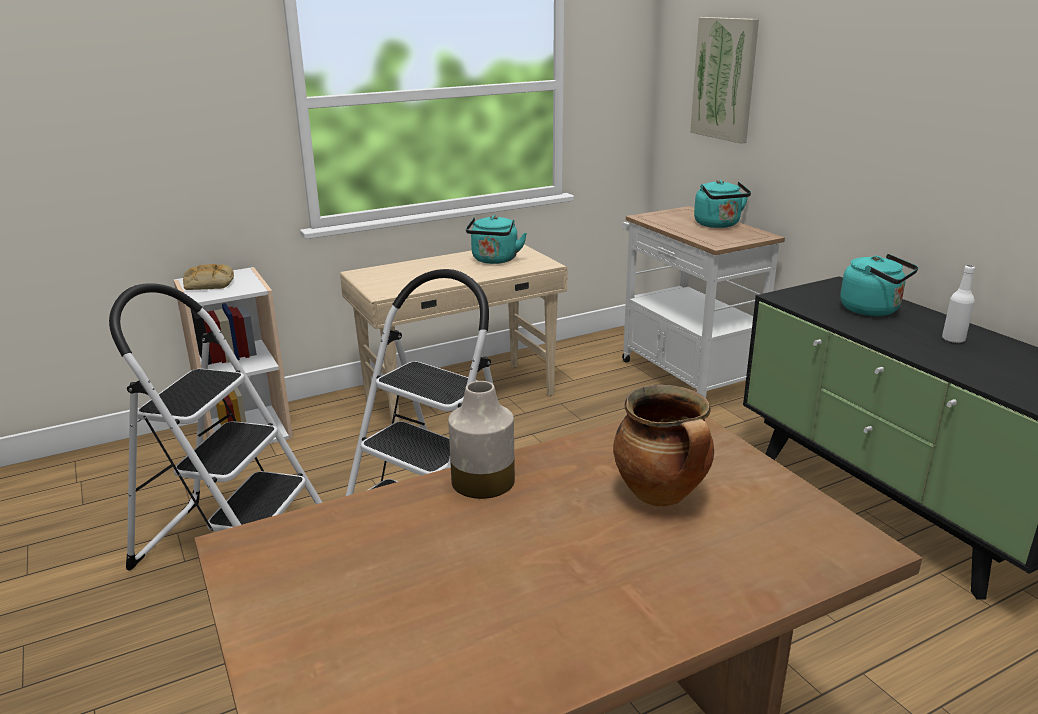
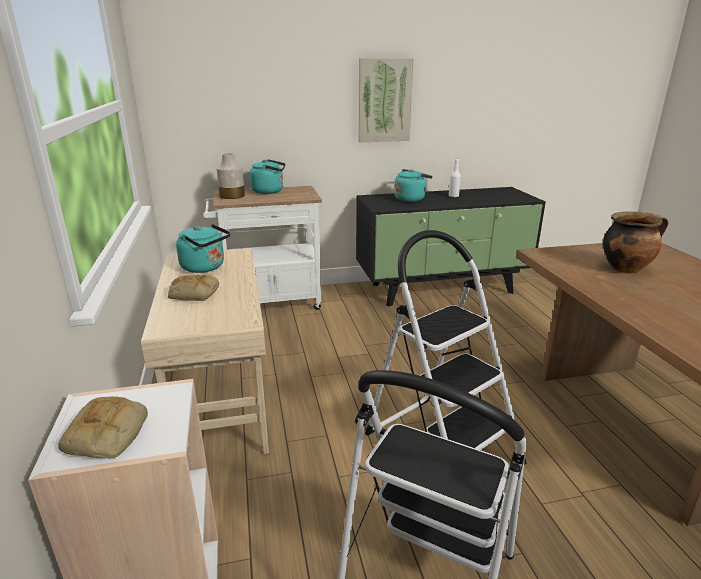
camera: 75 degrees left, 0 degrees up
(431, 268) = (193, 293): none -> bread
(483, 481) = (630, 307): beige vase -> beige vase (232, 196)
(725, 79) = (227, 90): picture -> picture (384, 100)

